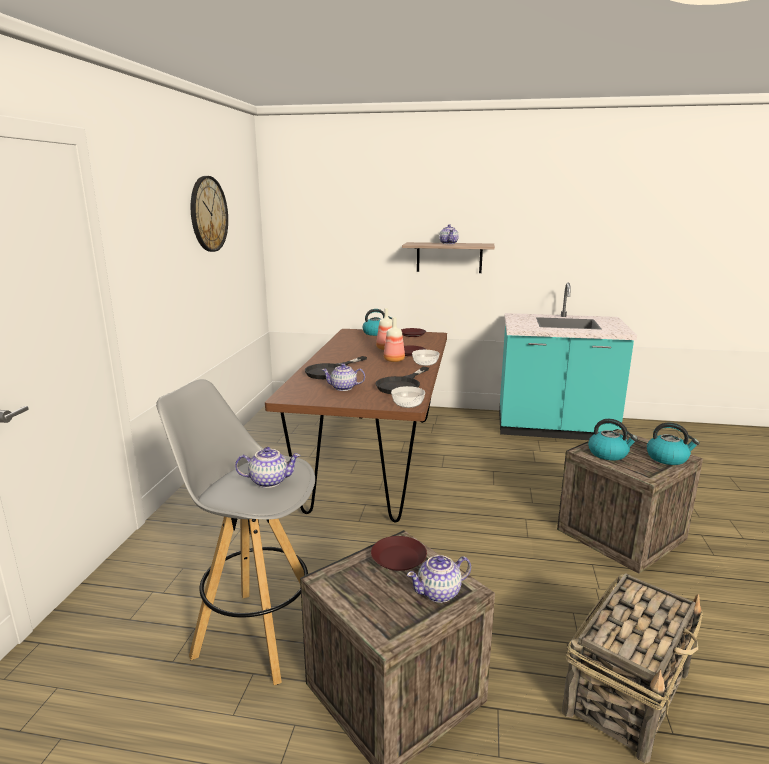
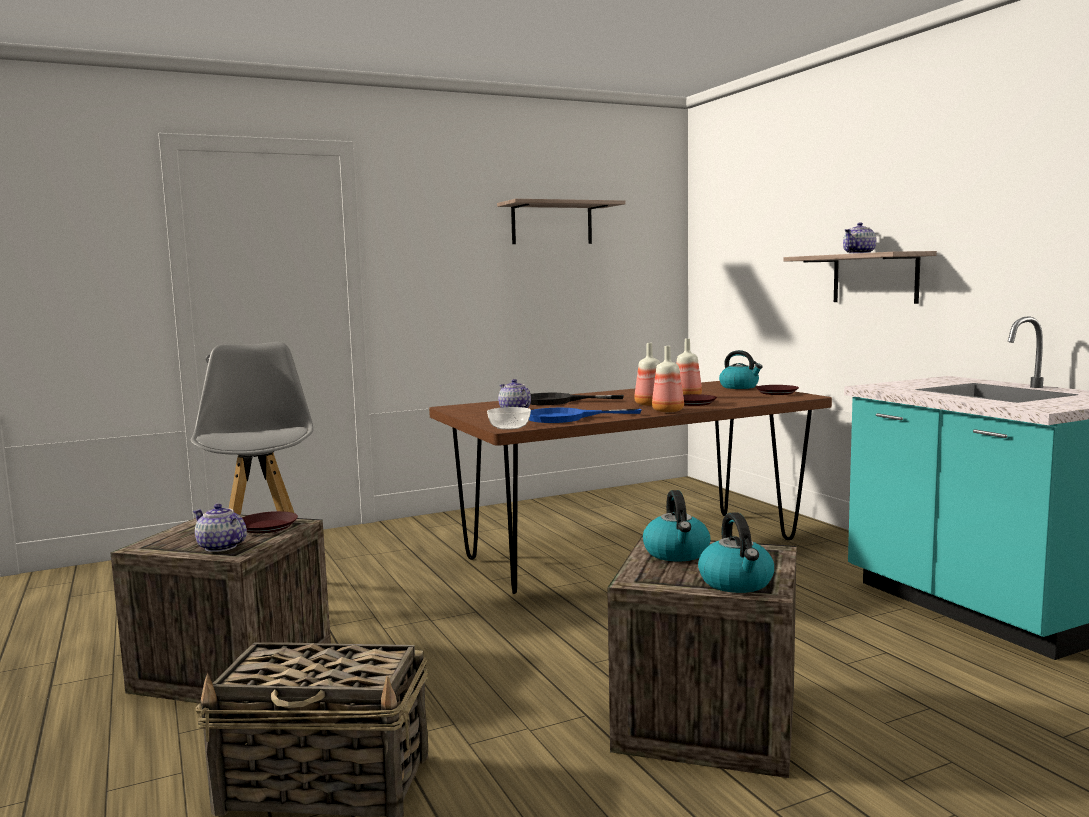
camera: 55 degrees right, 10 degrees down
(208, 214) = (552, 224): wall clock -> shelf
(269, 481) = (258, 434): teapot -> none
(402, 385) = (567, 418): black frying pan -> blue frying pan
(425, 363) = (669, 411): bowl -> bottle

